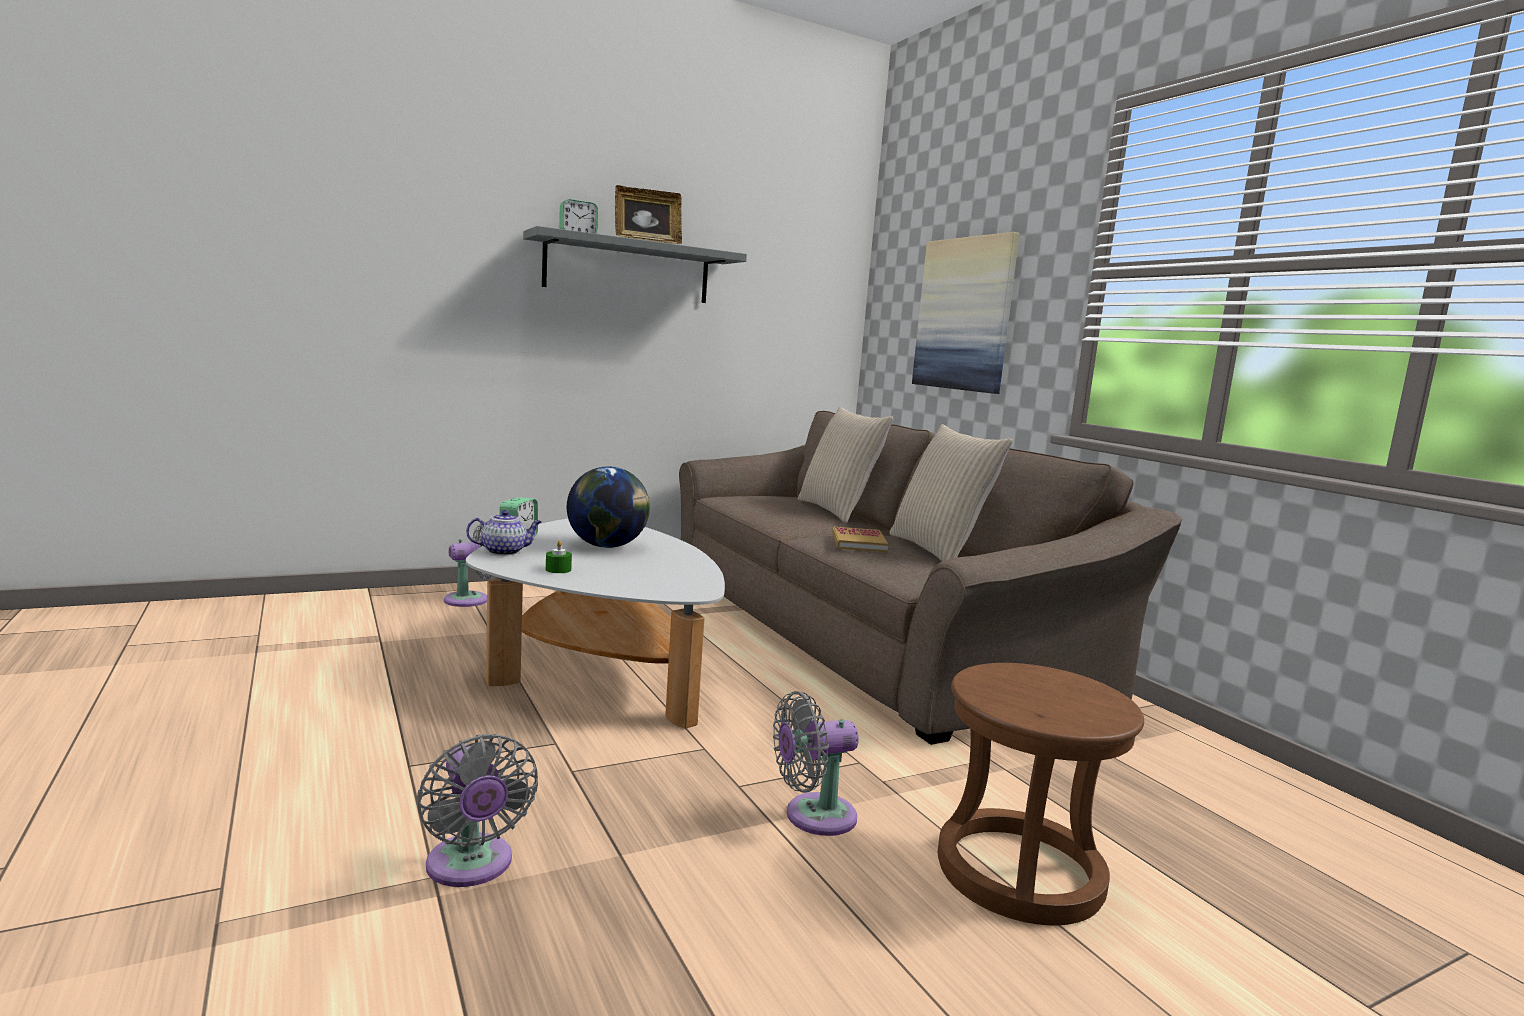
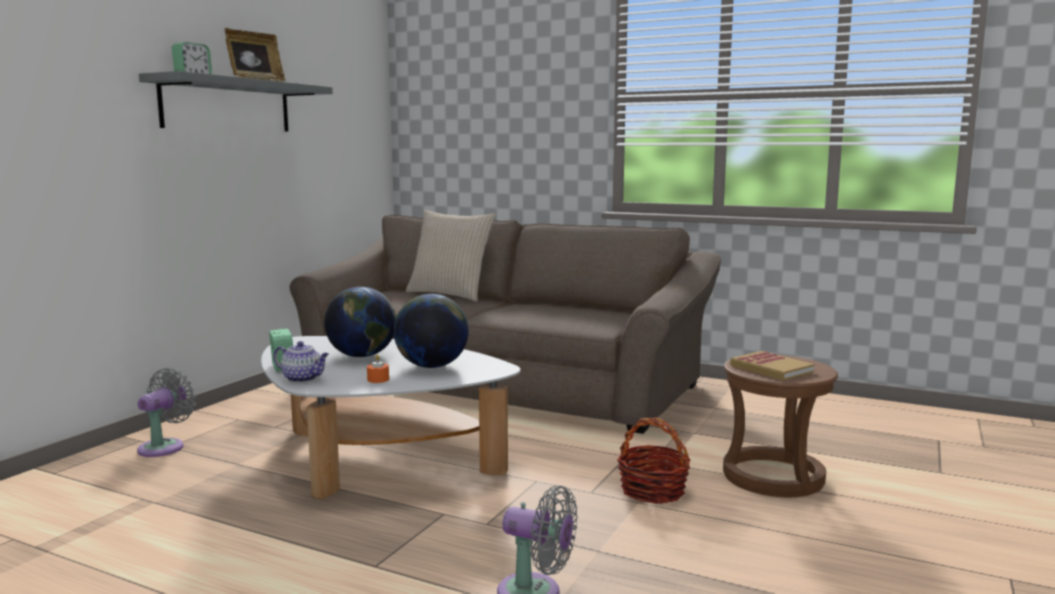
camera: 35 degrees left, 0 degrees up
(505, 551) = (303, 378): teapot -> teapot turned 75 degrees clockwise
(558, 569) = (378, 379): green candle -> orange candle
(638, 572) = (431, 366): none -> globe
(813, 816) = (653, 491): grey fan -> basket
(858, 543) = (519, 312): book -> book (771, 369)
(939, 551) = (570, 307): beige pillow -> none
(965, 314) = (503, 128): picture -> none

